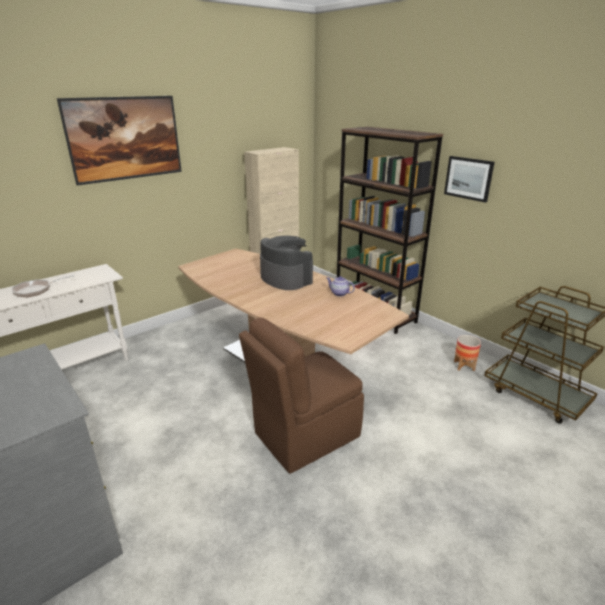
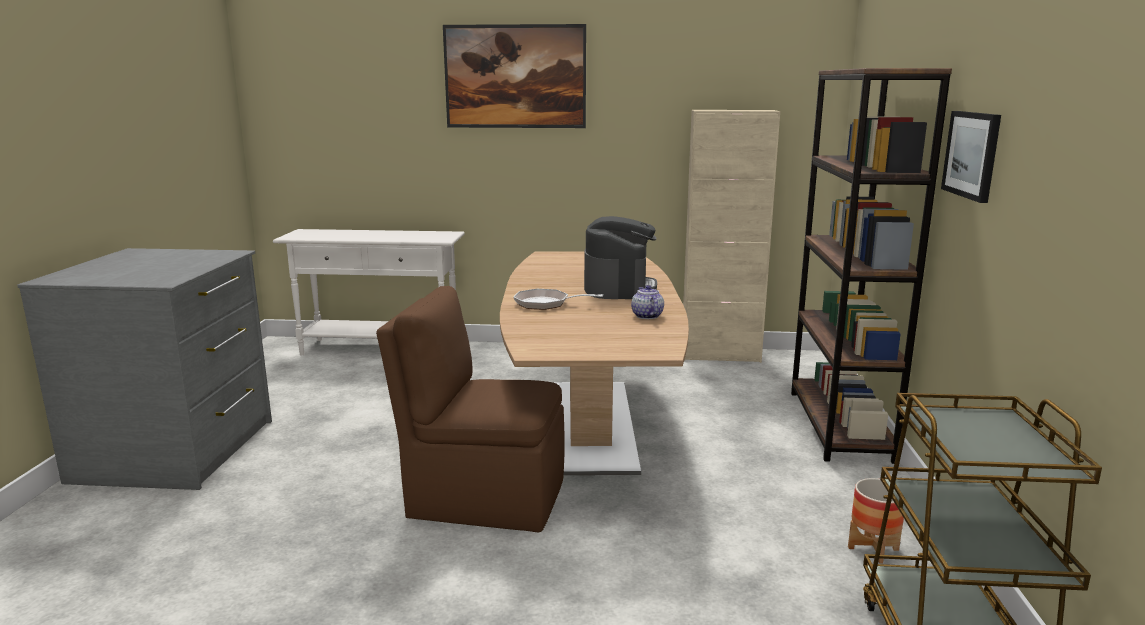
camera: 45 degrees right, 10 degrees down
(36, 290) = (366, 236): frying pan -> frying pan (546, 304)

